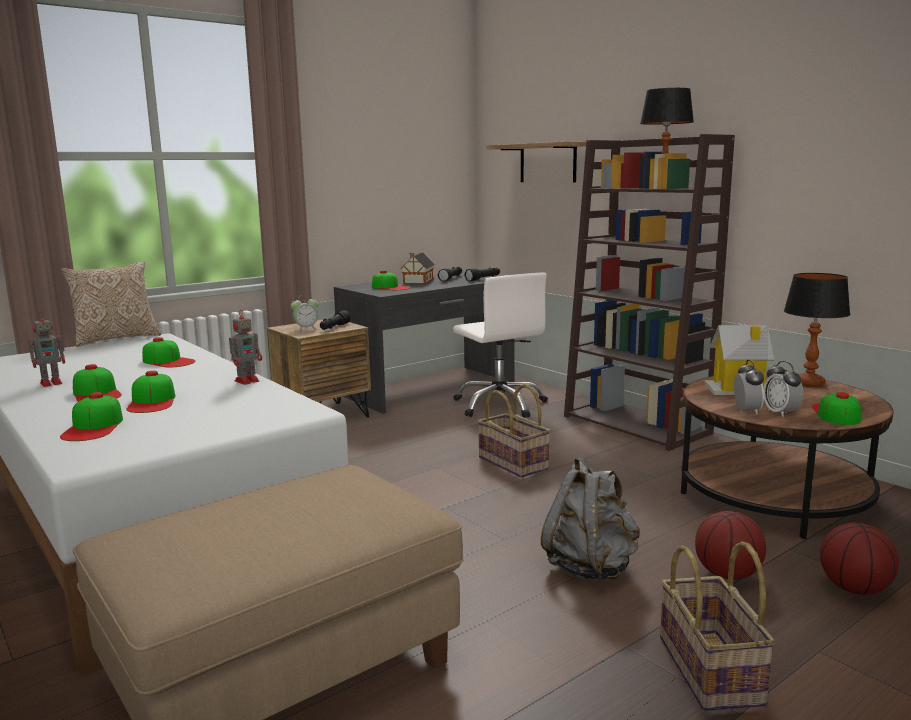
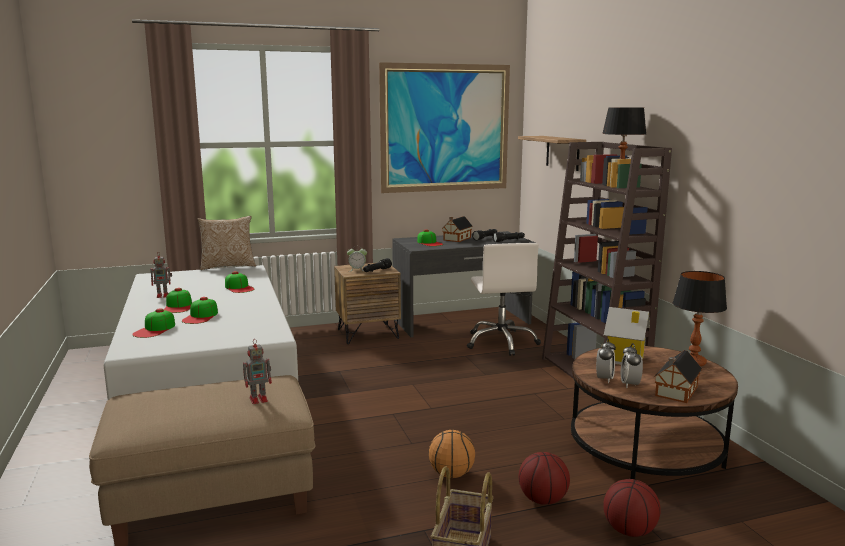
camera: 20 degrees right, 0 degrees up
(248, 381) = (267, 308): toy robot -> toy robot (259, 399)
(389, 138) = (445, 128): none -> picture
(514, 463) = (469, 390): basket -> none
(591, 567) = (451, 474): grey backpack -> basketball
(836, 413) = (675, 392): cap -> toy house

